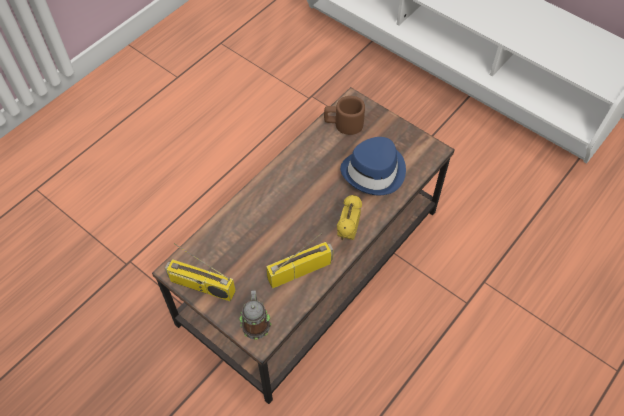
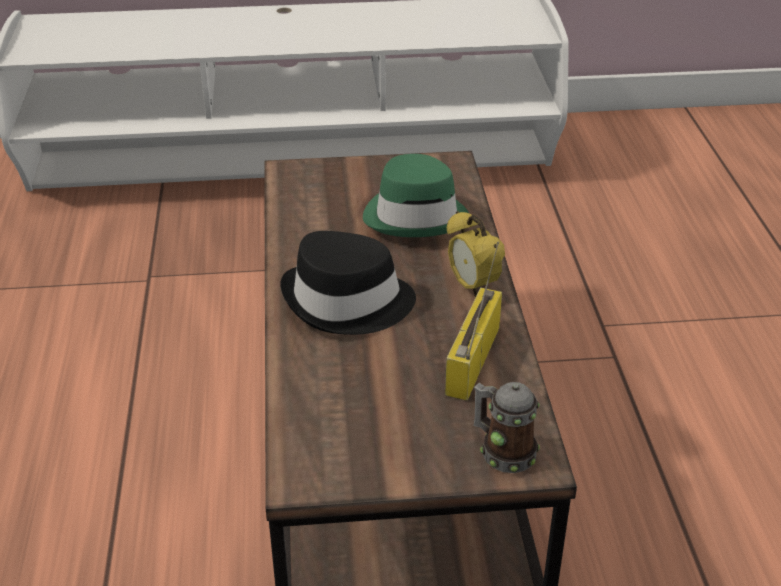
camera: 45 degrees left, 20 degrees down
(201, 286) = (367, 469): radio -> none
(288, 199) = (348, 303): none -> black hat
(343, 124) = (308, 195): brown mug -> none
(375, 172) = (415, 216): blue hat -> green hat

